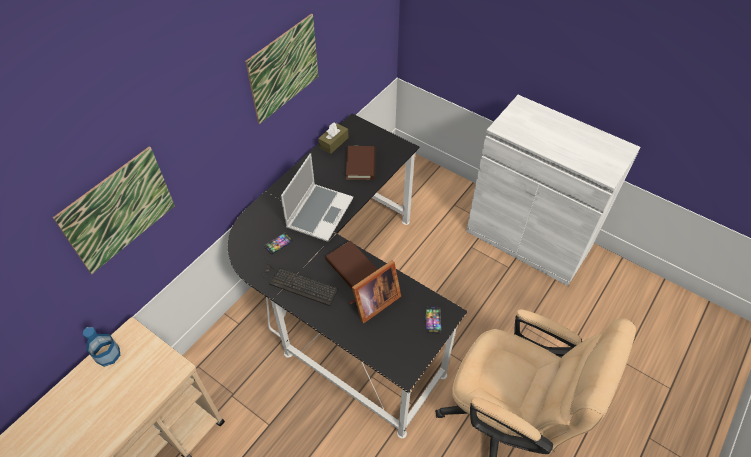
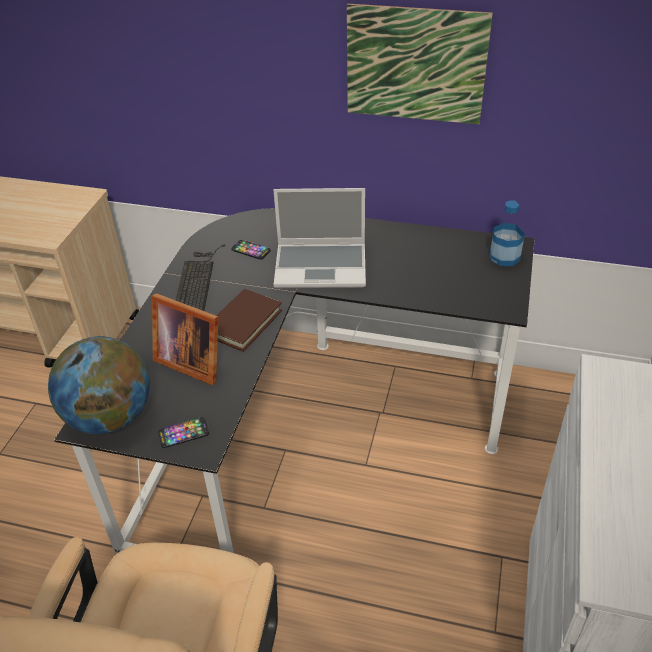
camera: 70 degrees right, 10 degrees down
(108, 355) = (57, 192): bottle -> bottle (504, 257)
(119, 210) = (132, 61): picture -> none
(333, 142) = (459, 239): brown tissue box -> none
(360, 164) = (437, 276): brown book -> none
(403, 356) = (110, 417): none -> globe

